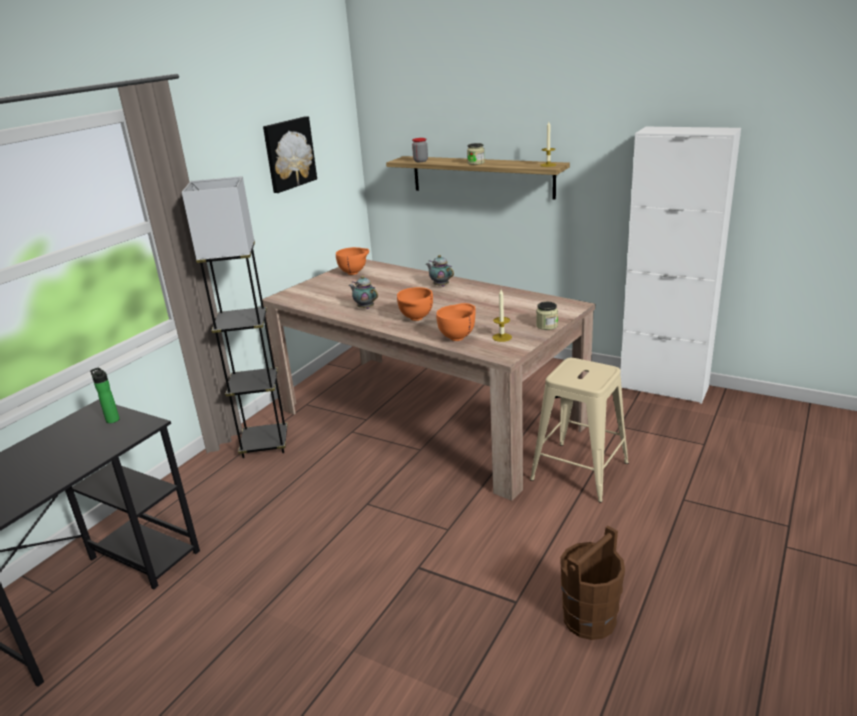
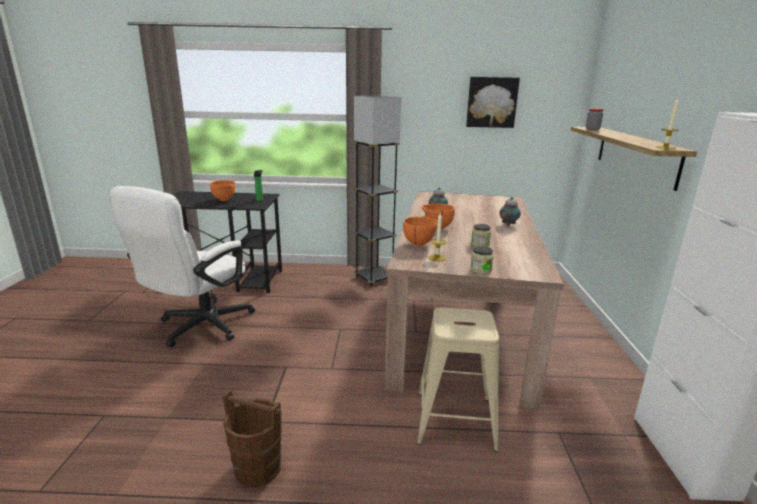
camera: 60 degrees right, 5 degrees down
(239, 648) = (199, 328): none -> white office chair
(354, 273) = (491, 201): orange bowl -> orange bowl (224, 200)
(476, 163) = (619, 136): jar -> jar (480, 244)

